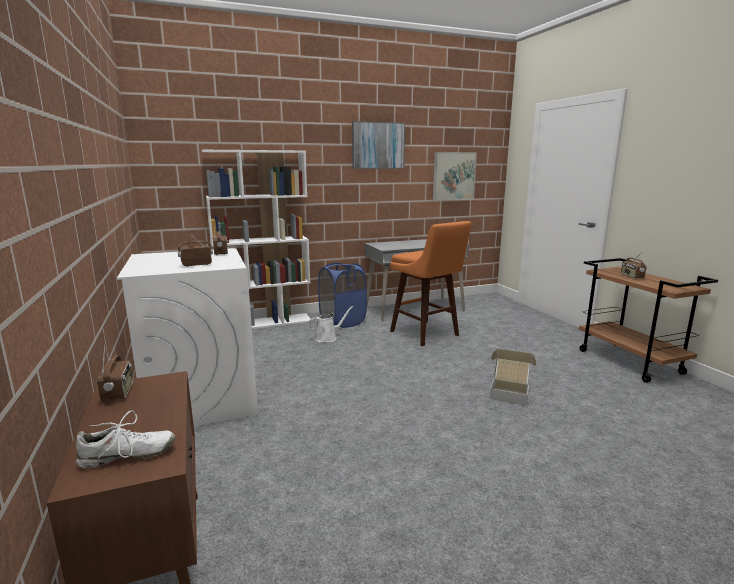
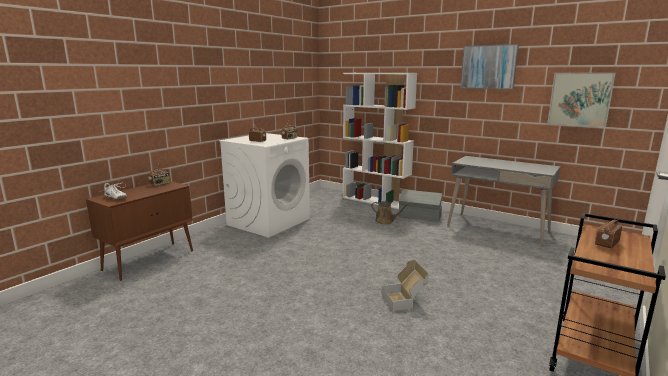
camera: 55 degrees right, 0 degrees up
(327, 338) = (386, 221): white watering can -> brown watering can
(342, 322) = (420, 216): blue laundry basket -> grey storage box
(426, 334) = (455, 246): orange stool -> none

